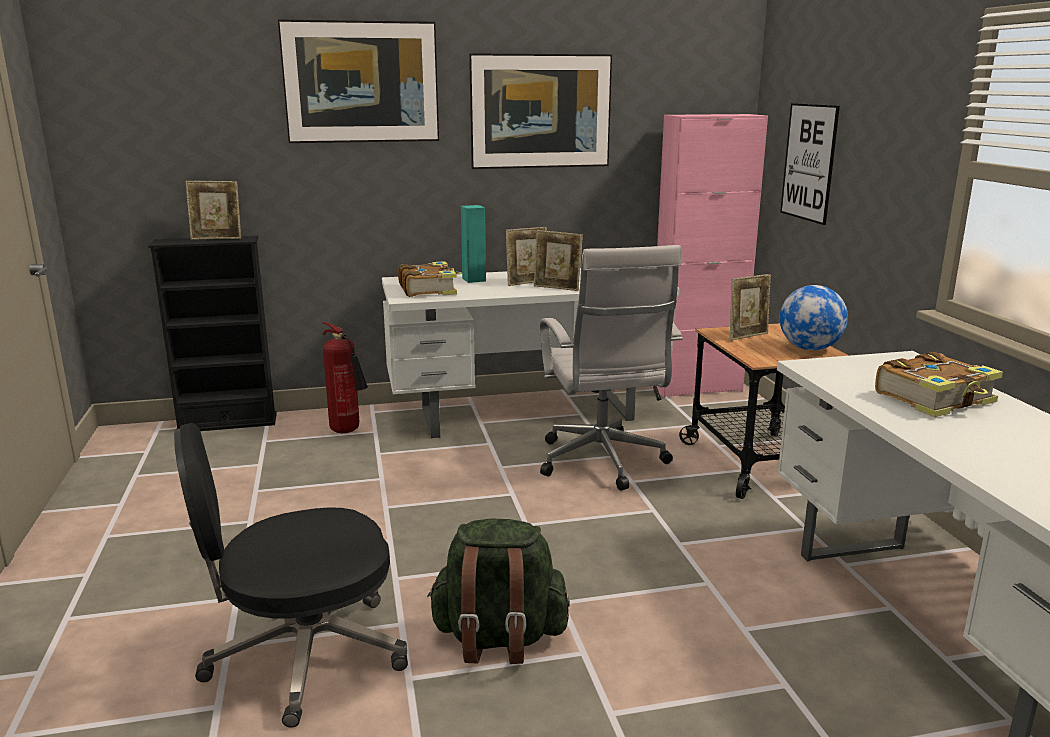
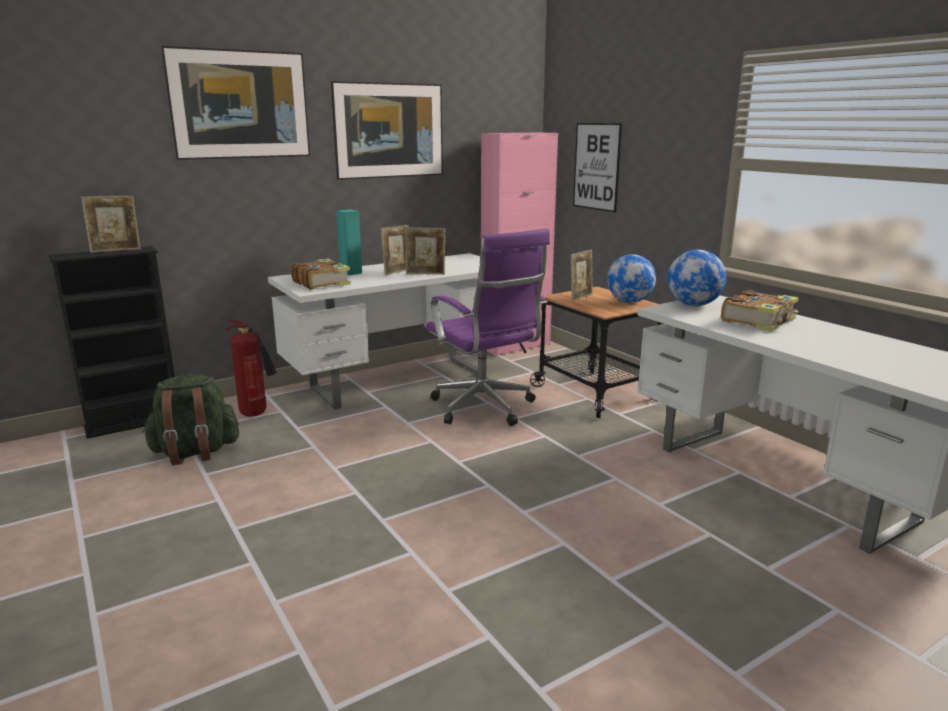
camera: 20 degrees left, 0 degrees up
(303, 655) = (346, 594): black office chair -> none
(499, 638) = (496, 547): green backpack -> green backpack (195, 453)
(602, 463) = (485, 409): white office chair -> purple office chair
(862, 365) = (693, 305): none -> globe

